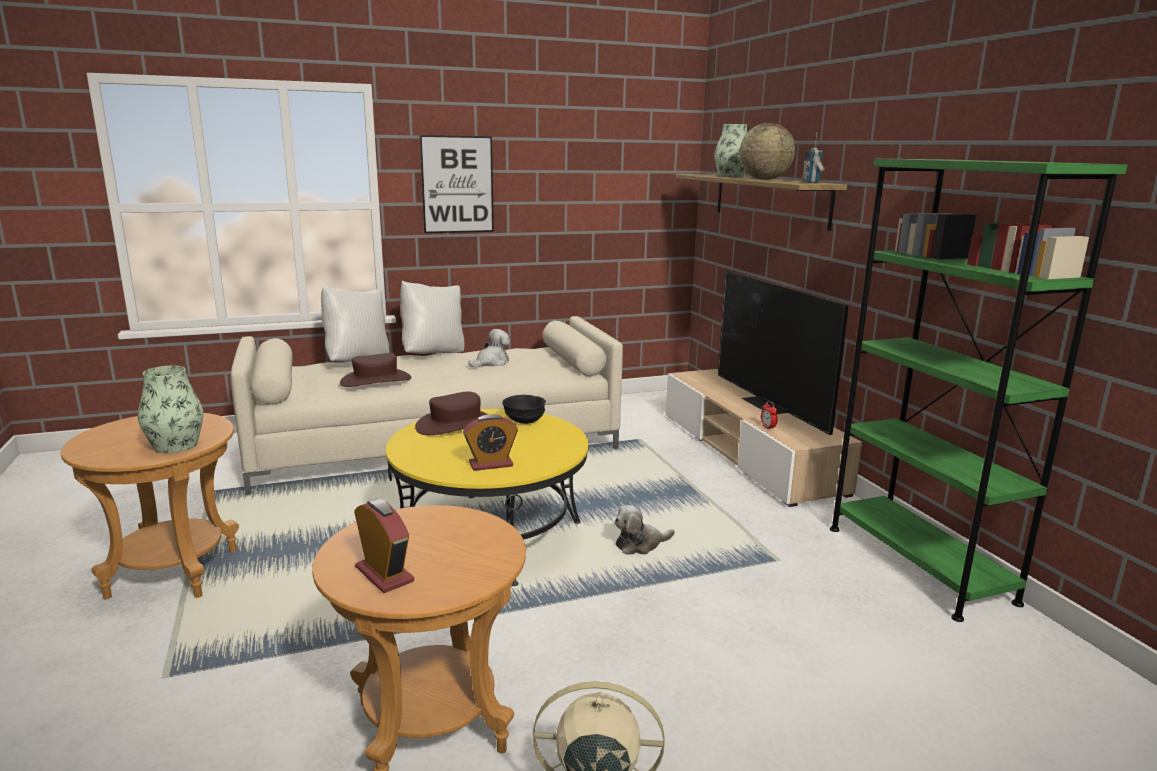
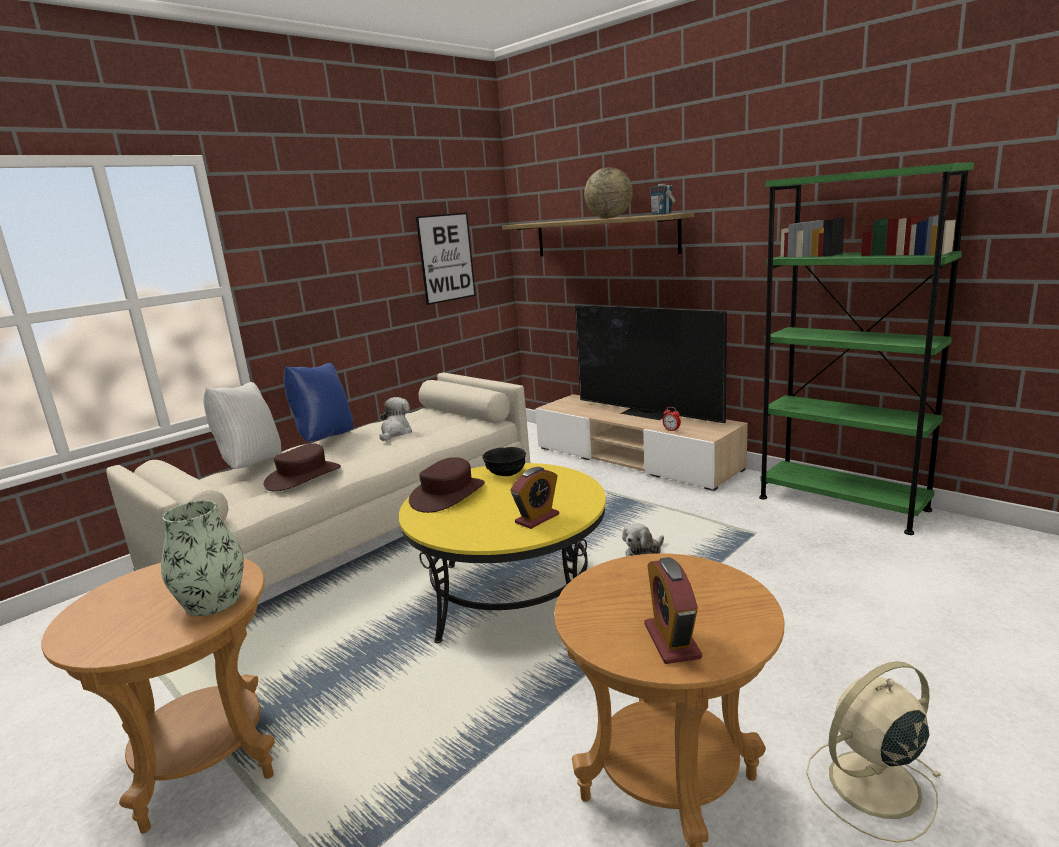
camera: 25 degrees left, 0 degrees up
(384, 574) = (672, 641): alarm clock -> alarm clock turned 120 degrees counterclockwise
(433, 353) = (324, 438): white pillow -> blue pillow
(457, 184) = (307, 258): picture -> picture (446, 258)
(731, 176) = (565, 220): vase -> none

